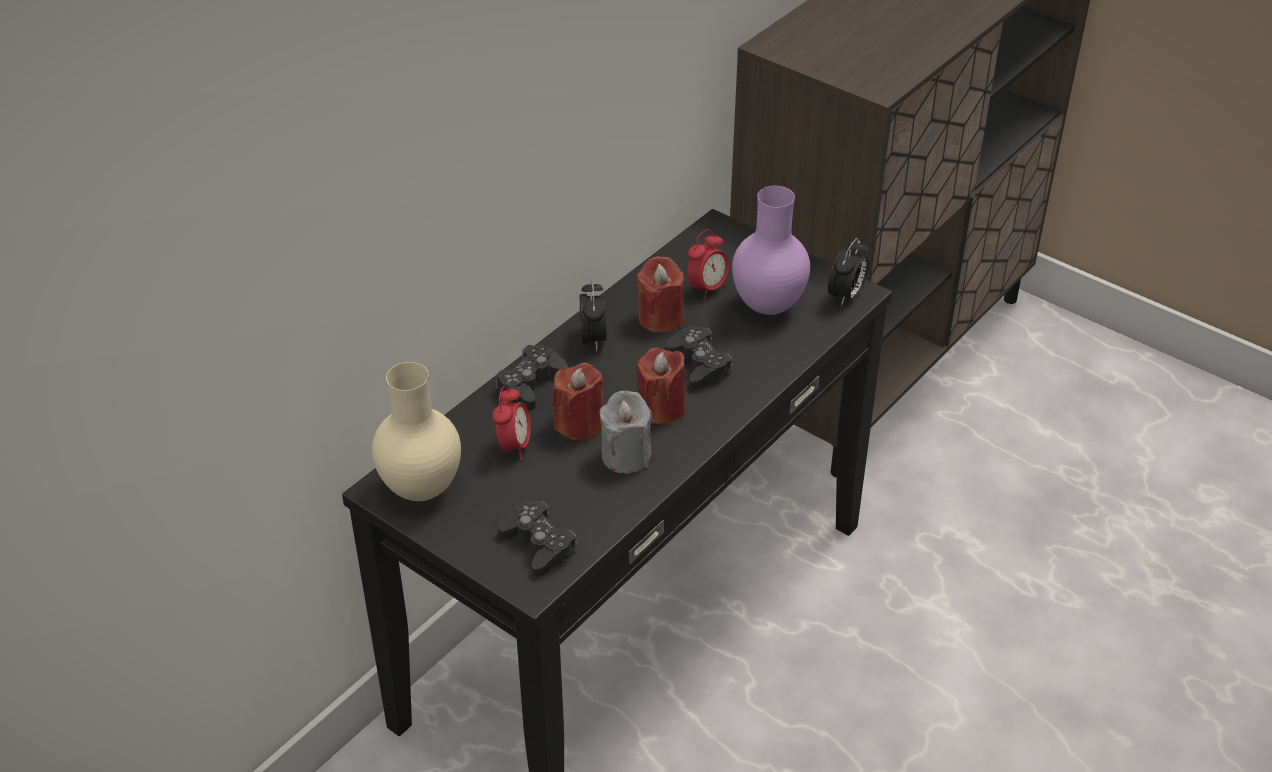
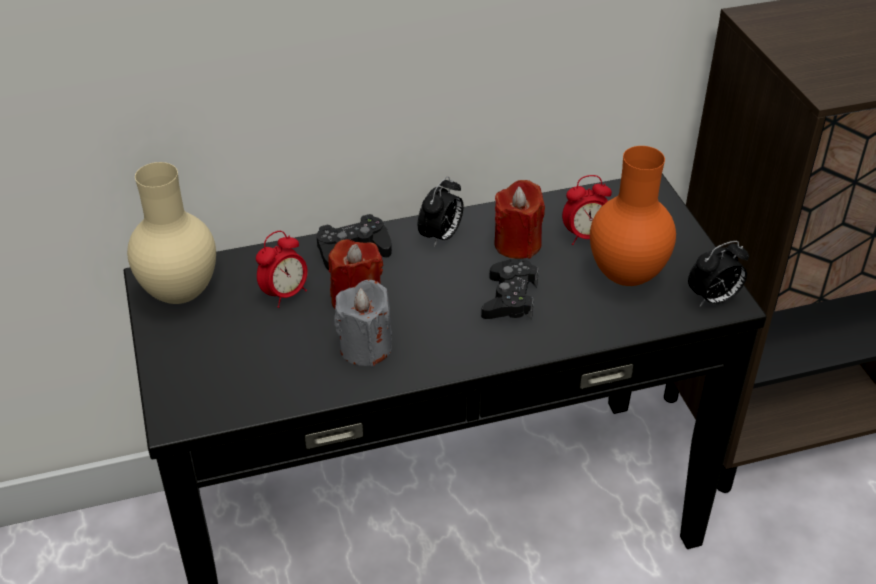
camera: 35 degrees right, 0 degrees up
(538, 545) = (216, 386): black game controller -> none
(660, 408) = (437, 321): red candle -> none
(768, 305) = (627, 275): purple vase -> orange vase

